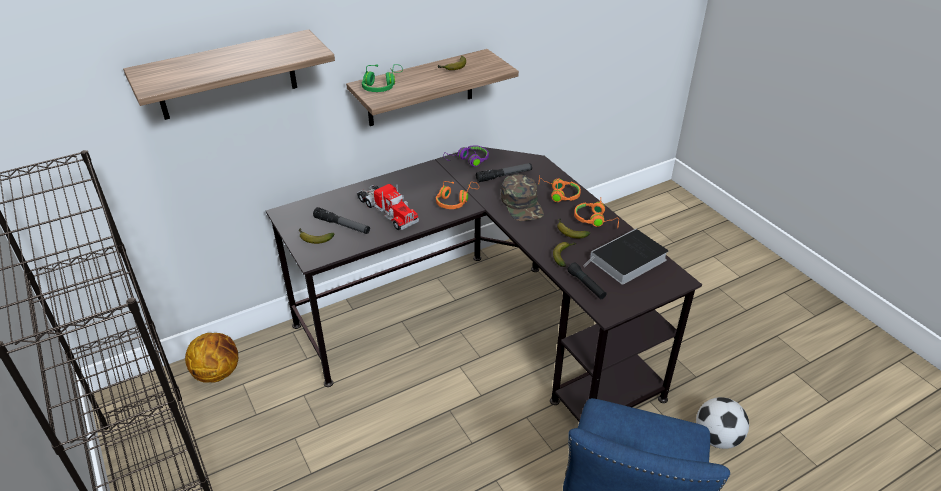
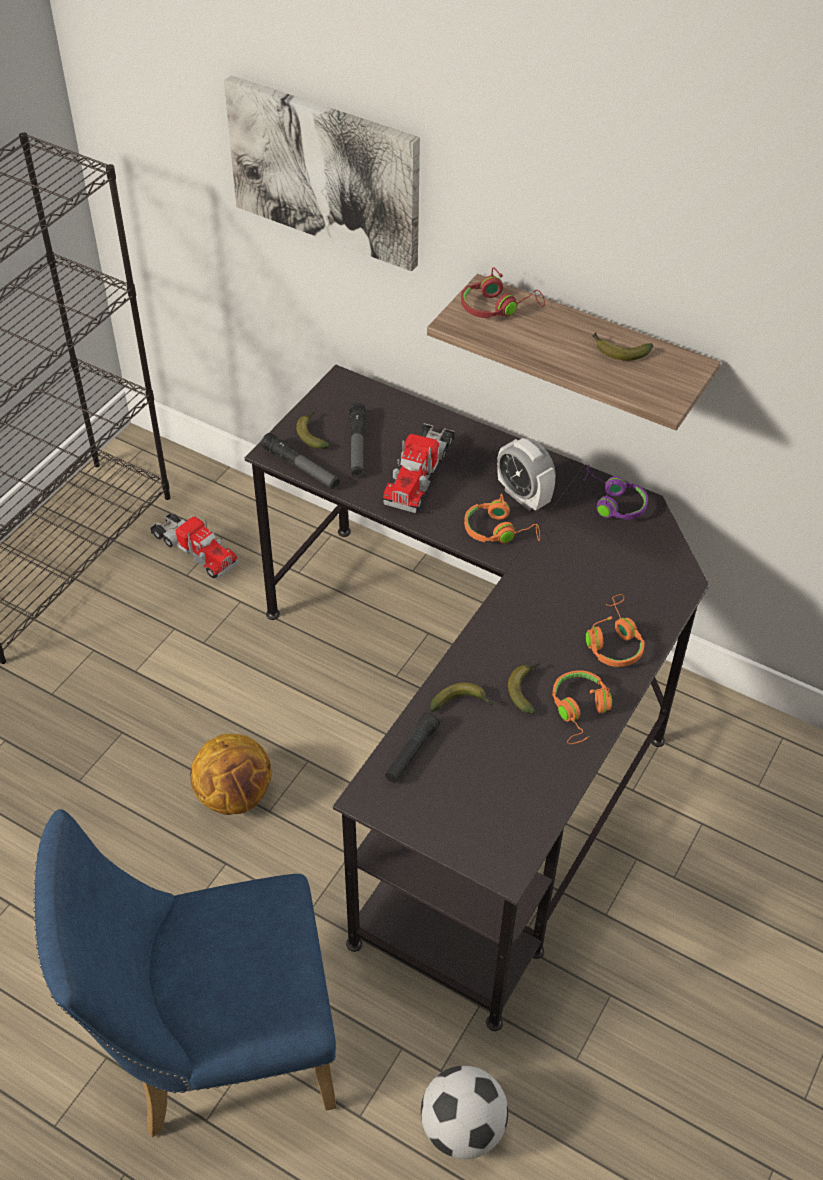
camera: 60 degrees right, 10 degrees up
(218, 372) = (224, 506): basketball -> basketball (235, 795)
(226, 75) = (325, 171): shelf -> picture
(239, 402) = (194, 550): none -> toy truck
(382, 85) = (498, 307): green headphones -> red headphones
(438, 184) = (523, 496): none -> alarm clock
(504, 176) = (607, 558): flashlight -> flashlight (301, 467)
(522, 204) = (550, 608): green cap -> none
(627, 261) = (504, 785): book -> none

